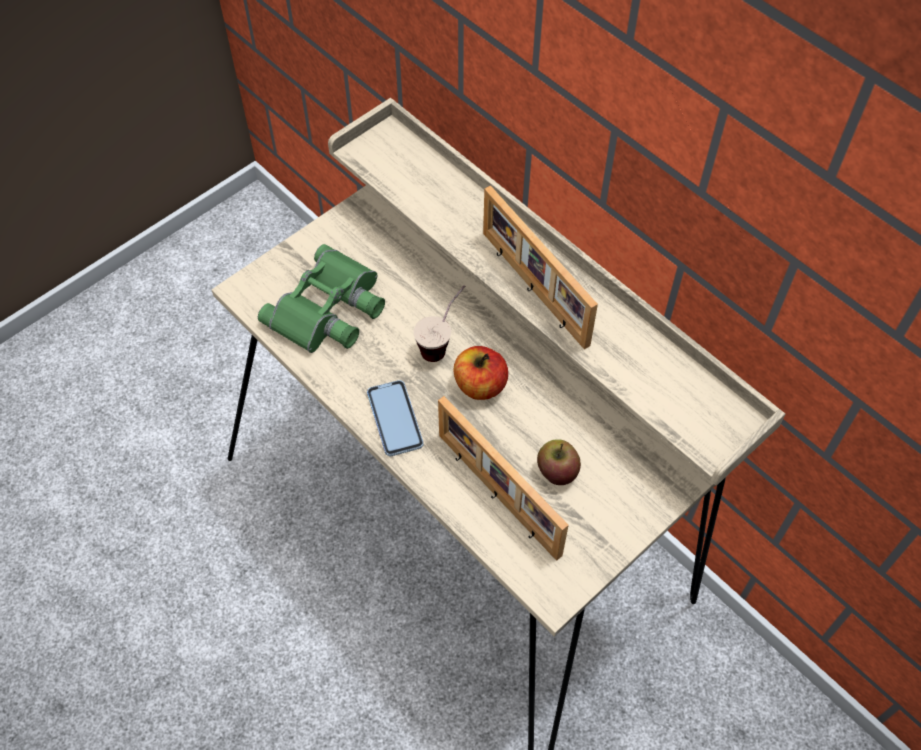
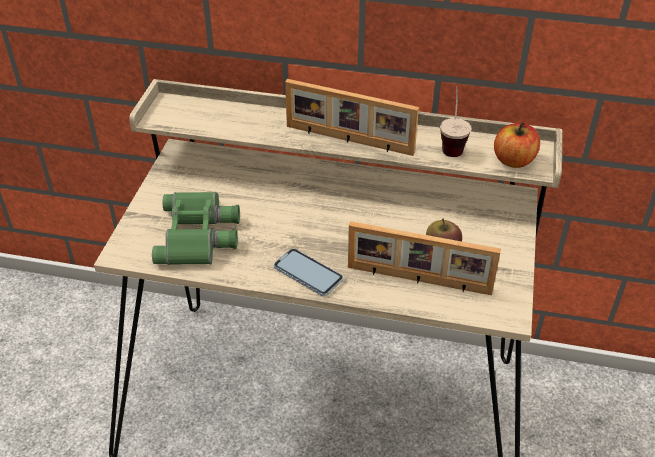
camera: 35 degrees left, 15 degrees down
(443, 342) = (298, 216): cup -> cup (452, 144)
(480, 385) = (347, 227): apple -> apple (514, 160)

